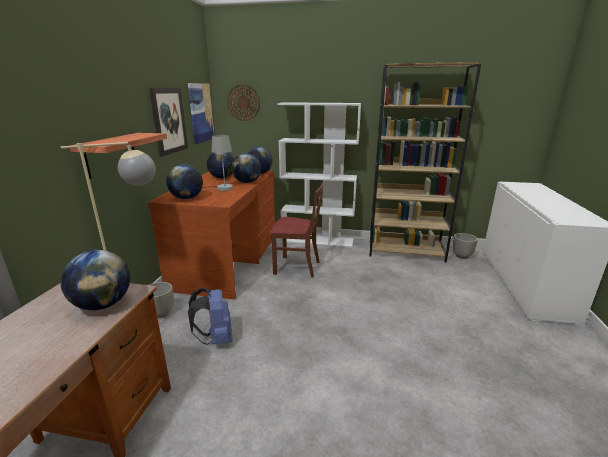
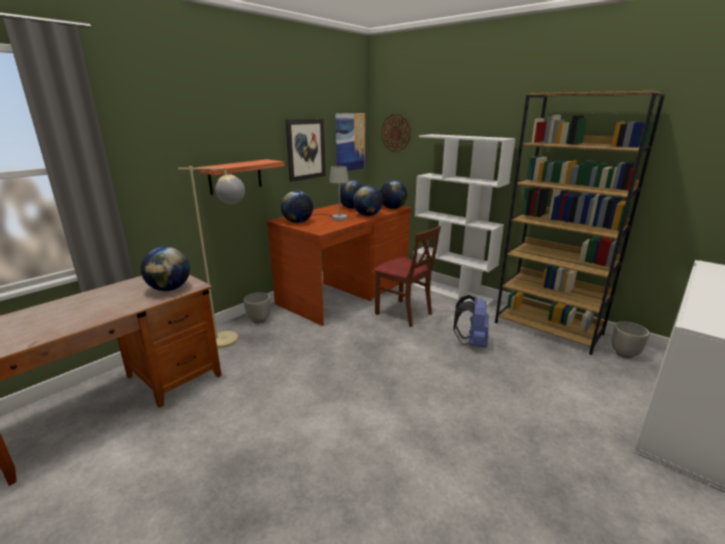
camera: 30 degrees right, 0 degrees up
(216, 338) = (281, 352): blue backpack -> blue backpack (472, 343)

